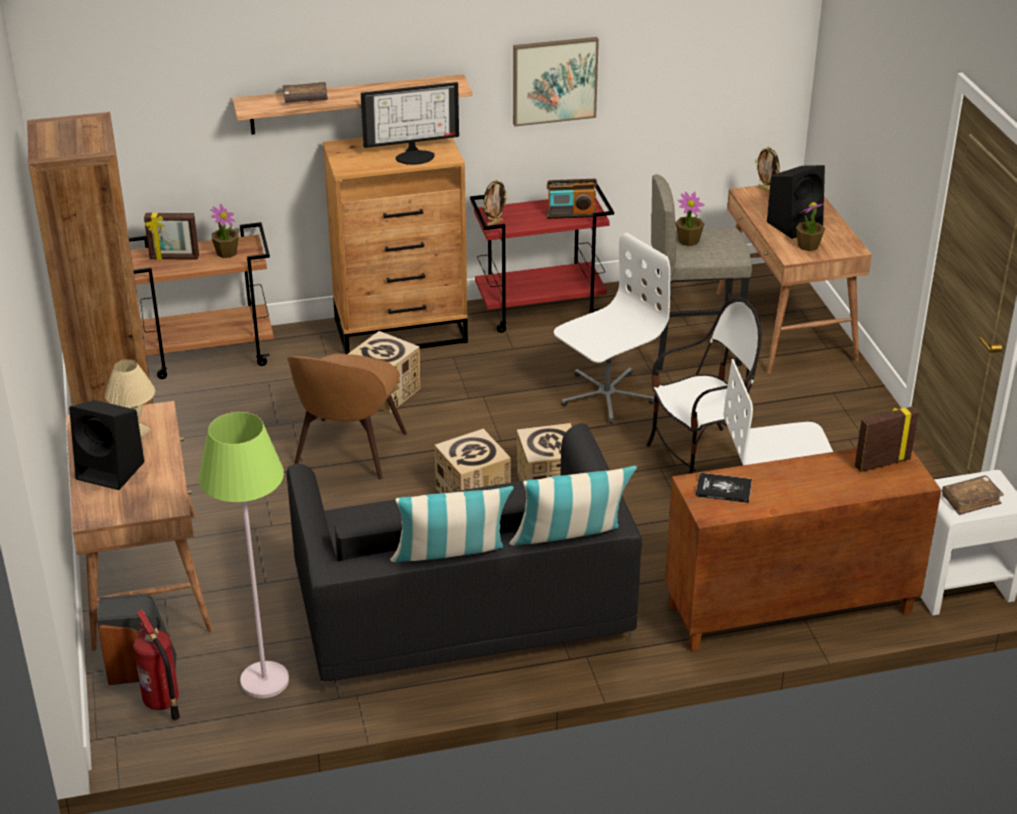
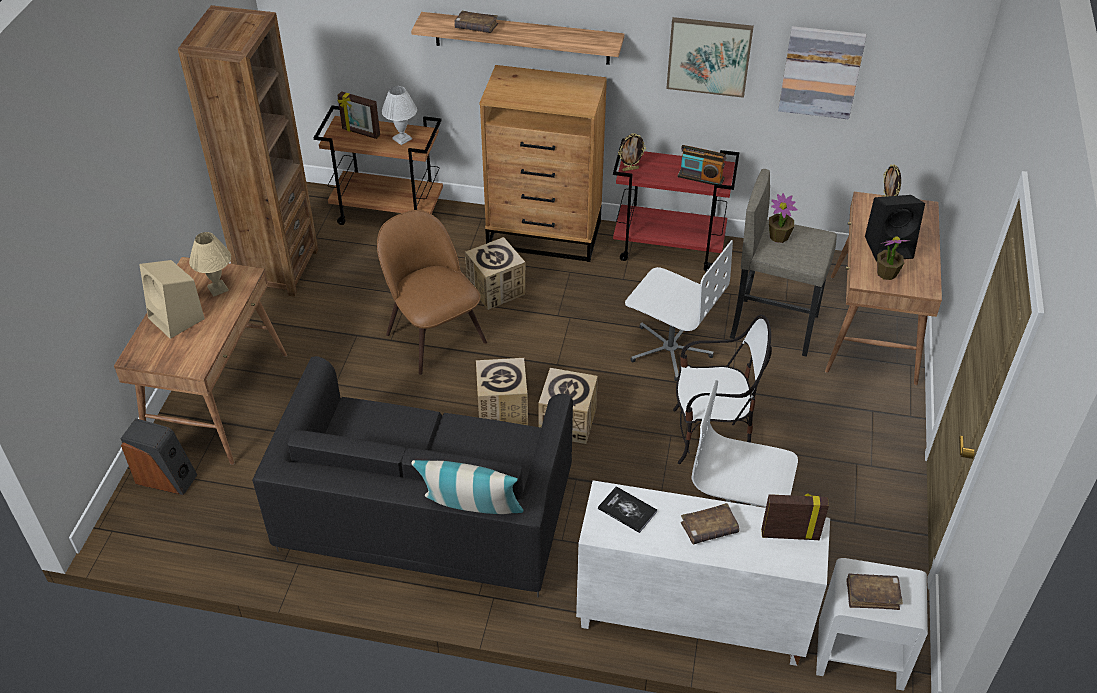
camera: 25 degrees right, 10 degrees up
(112, 470) = (177, 319): black speaker -> beige speaker
(162, 702) = (161, 513): fire extinguisher -> none
(227, 253) = (402, 138): potted plant -> white table lamp
(264, 681) = (241, 523): green floor lamp -> none
(349, 451) = (434, 335): brown chair -> brown chair turned 105 degrees clockwise
(414, 155) = (558, 98): monitor -> none
(451, 565) = (366, 498): pillow -> none
(605, 396) = (670, 349): white office chair -> white office chair turned 45 degrees clockwise
(668, 72) = (821, 72): none -> picture
(788, 610) = (690, 619): brown cabinet -> white cabinet
(808, 480) = (709, 529): none -> brown book

